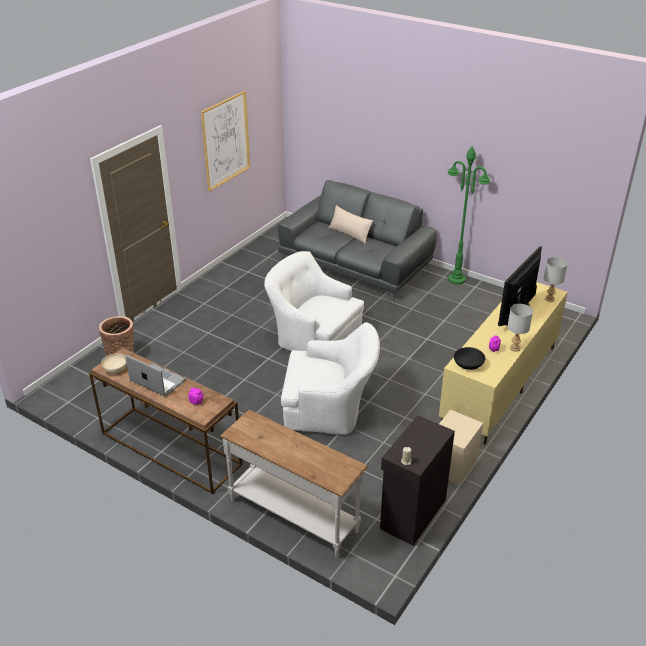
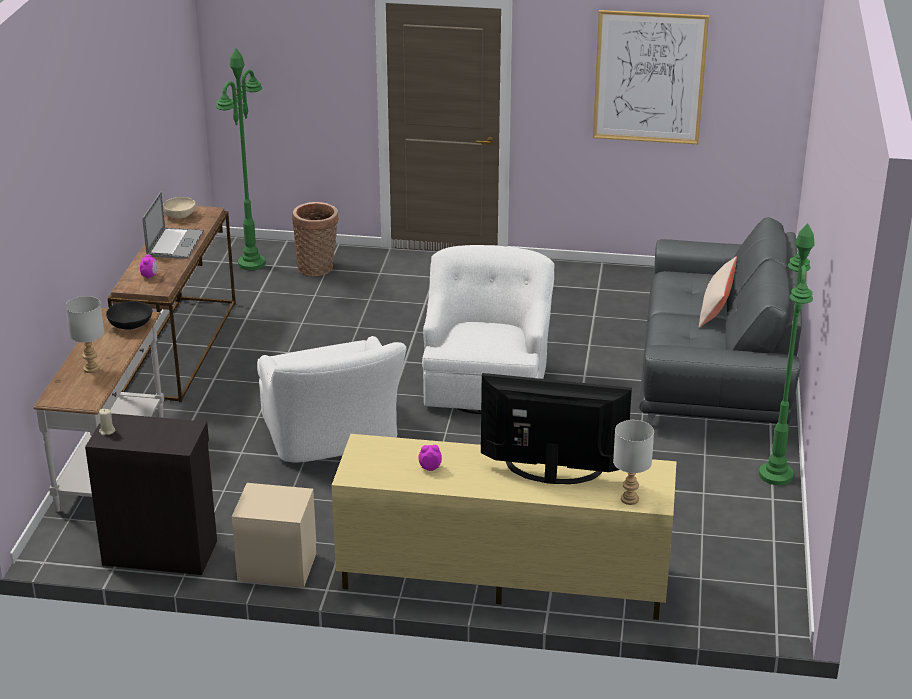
camera: 65 degrees right, 5 degrees down
(85, 388) = (251, 263): none -> green floor lamp
(468, 364) = (375, 452): black bowl -> black bowl (131, 324)
(514, 348) = (448, 486): grey table lamp -> grey table lamp (90, 369)

